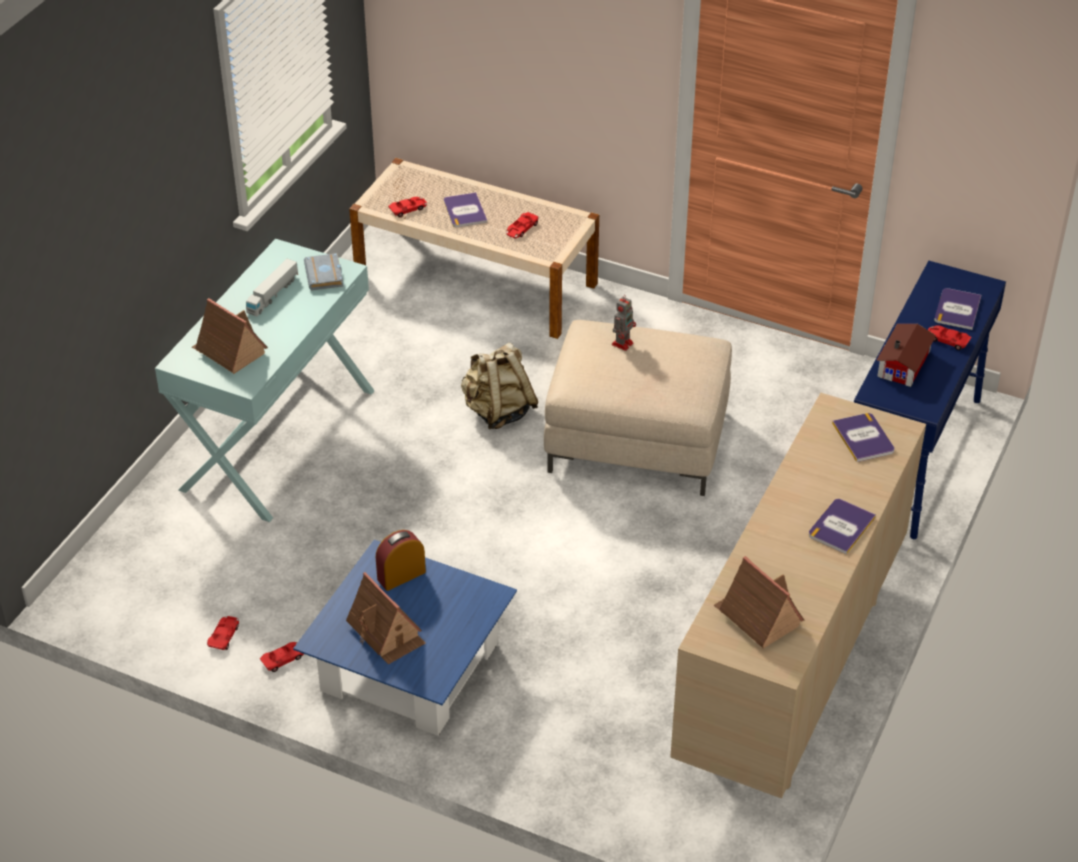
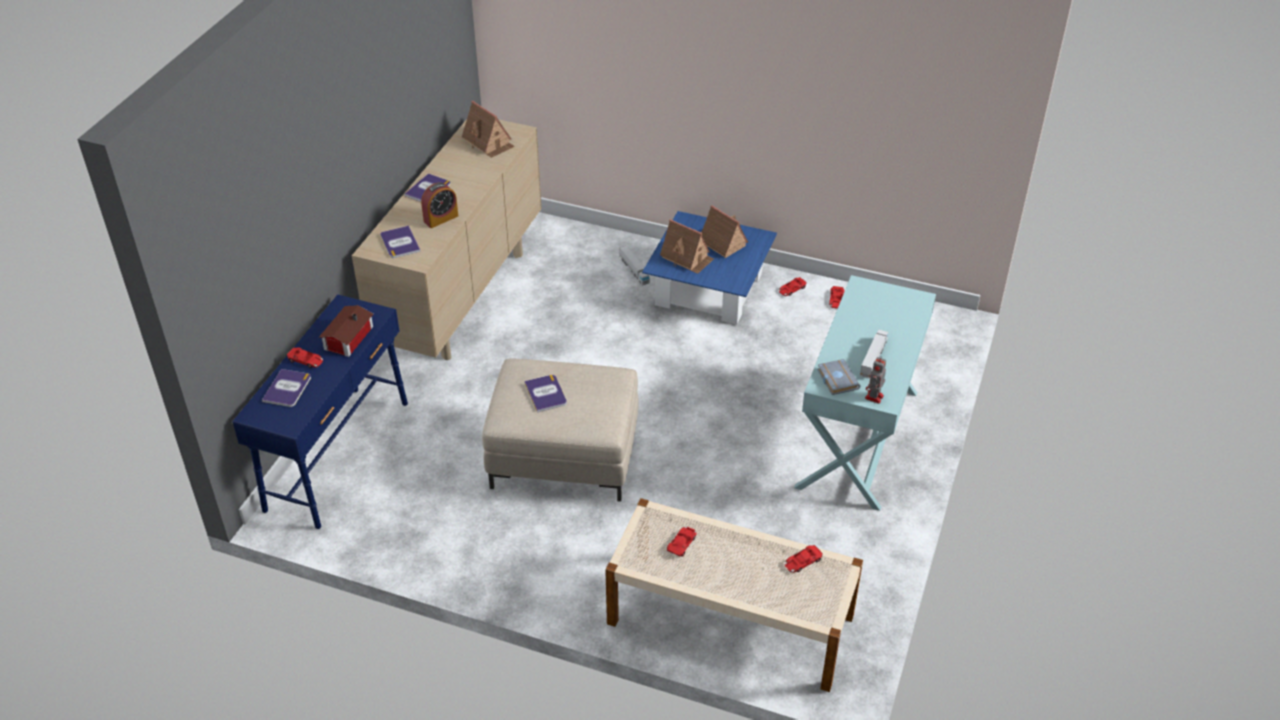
camera: 175 degrees right, 0 degrees up
(229, 351) = (885, 309): toy house -> toy house (687, 258)
(401, 575) = (720, 274): alarm clock -> alarm clock (441, 218)
(464, 211) = (744, 563): book -> book (545, 394)
(498, 412) = (682, 474): beige backpack -> none
(520, 711) = (634, 270): none -> toy truck
(623, 343) = (576, 414): toy robot -> toy robot (873, 398)

